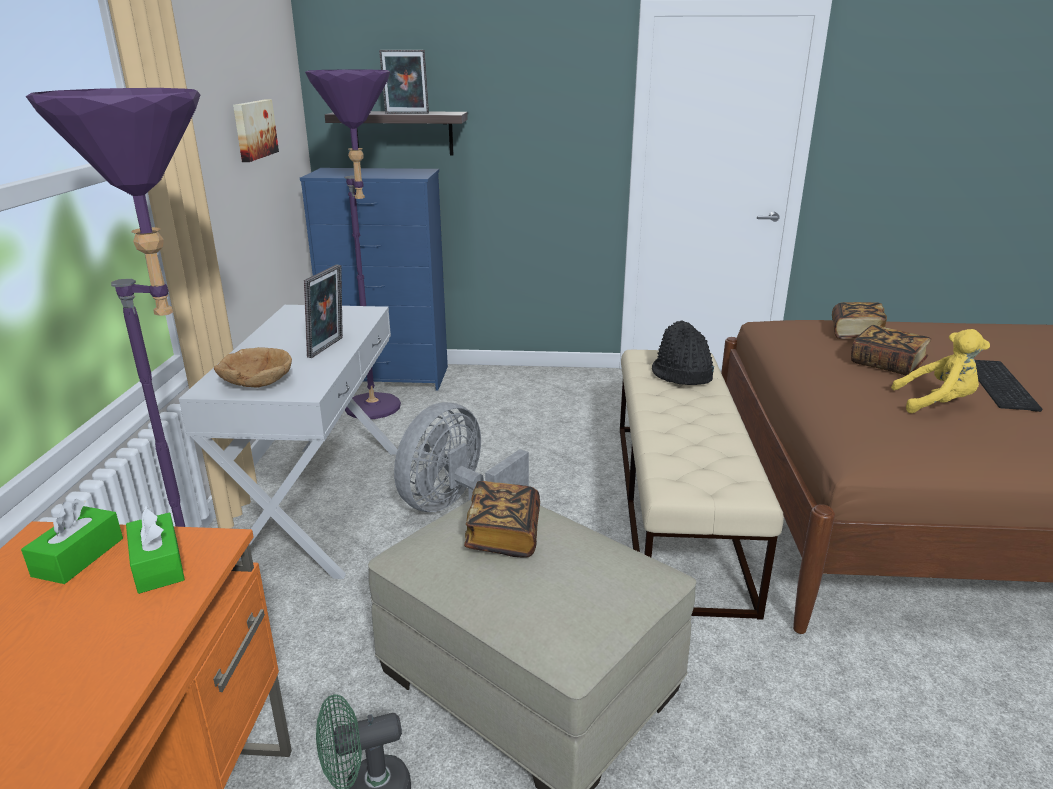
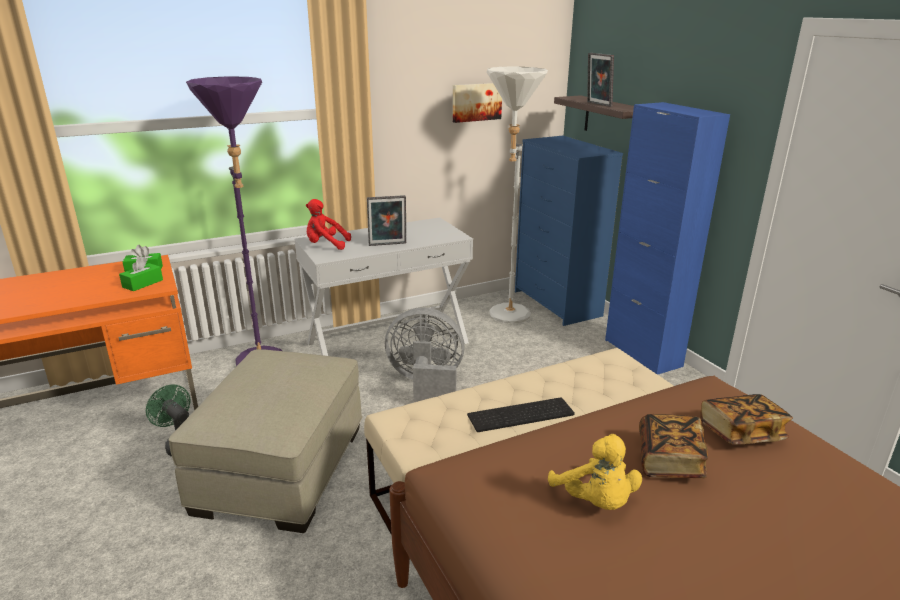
camera: 60 degrees right, 0 degrees up
(256, 382) = (325, 245): brown bowl -> red plush toy
(378, 412) = (506, 318): purple floor lamp -> white floor lamp
(503, 535) = (286, 372): book -> none
(534, 376) = (642, 353): none -> blue cabinet
(681, 375) = (594, 381): black hat -> none
(1002, 385) = (710, 550): keyboard -> keyboard (520, 416)

